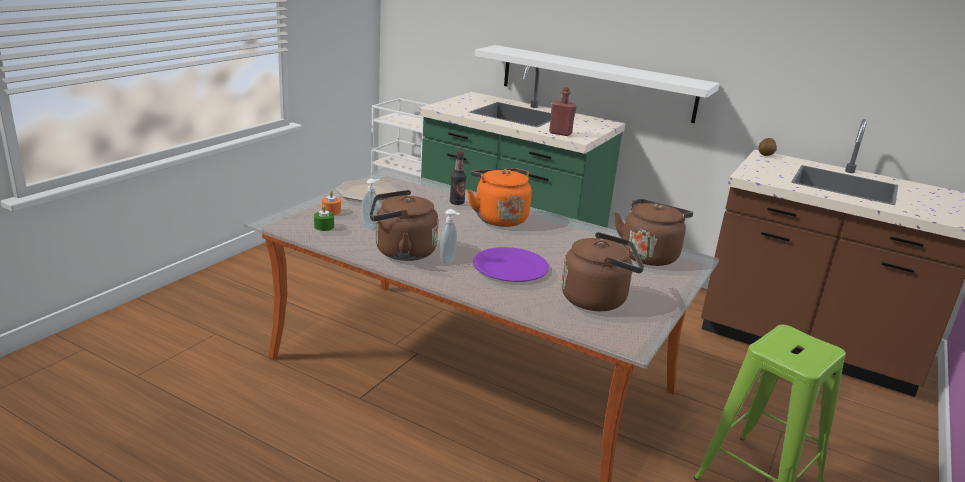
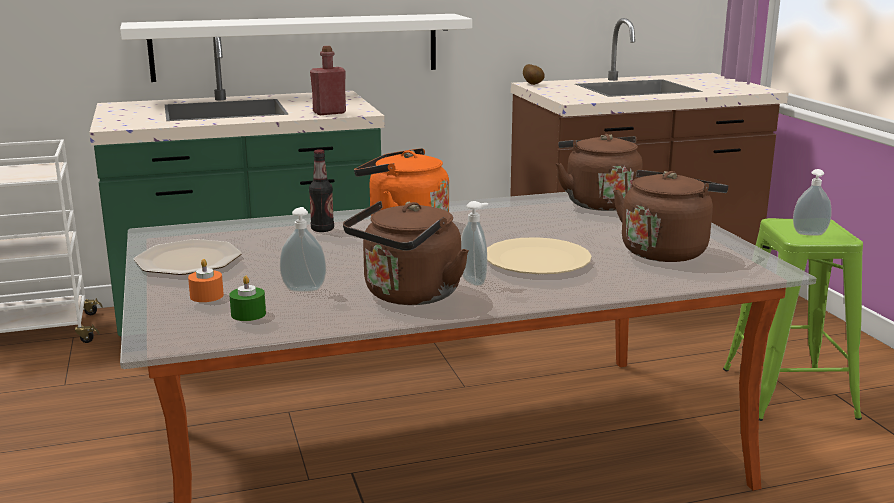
camera: 45 degrees left, 5 degrees down
(510, 267) = (536, 260): purple plate -> beige plate
(786, 351) = (810, 234): none -> soap dispenser

